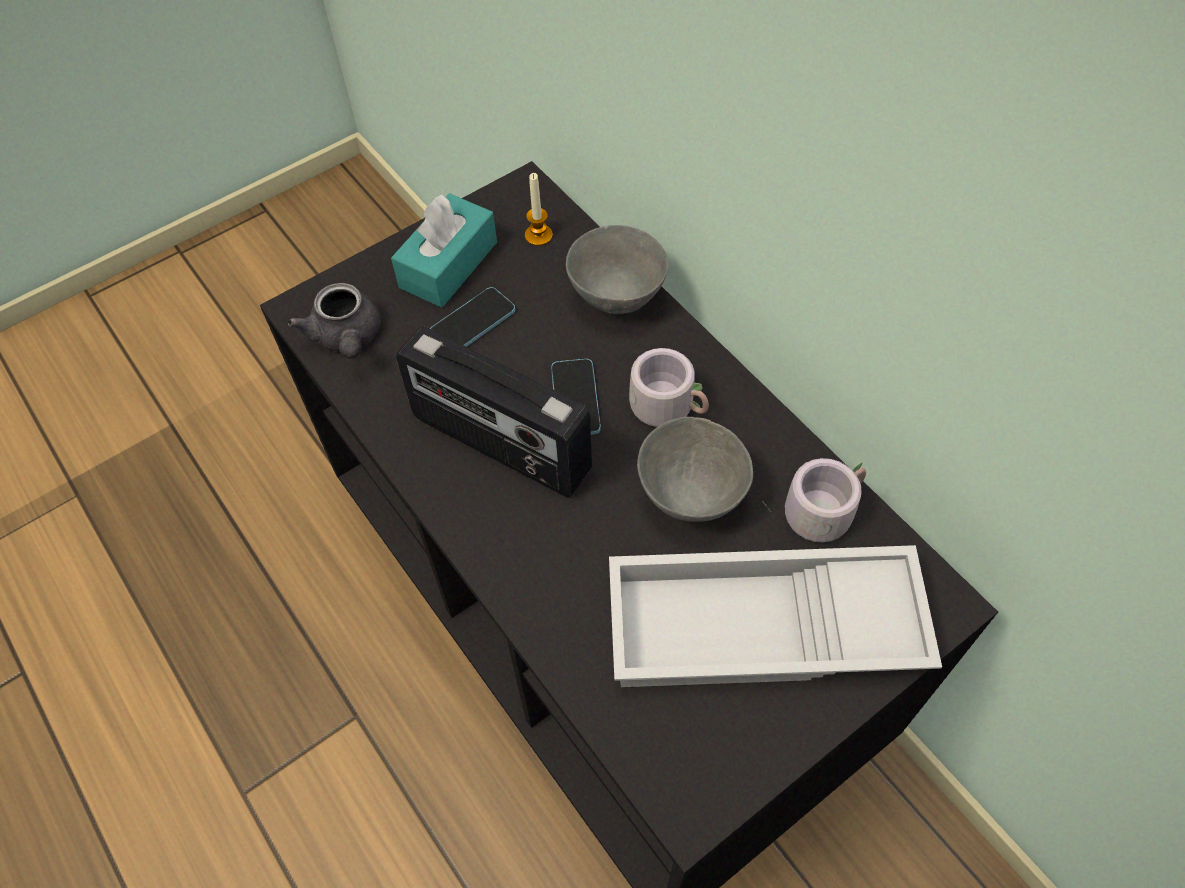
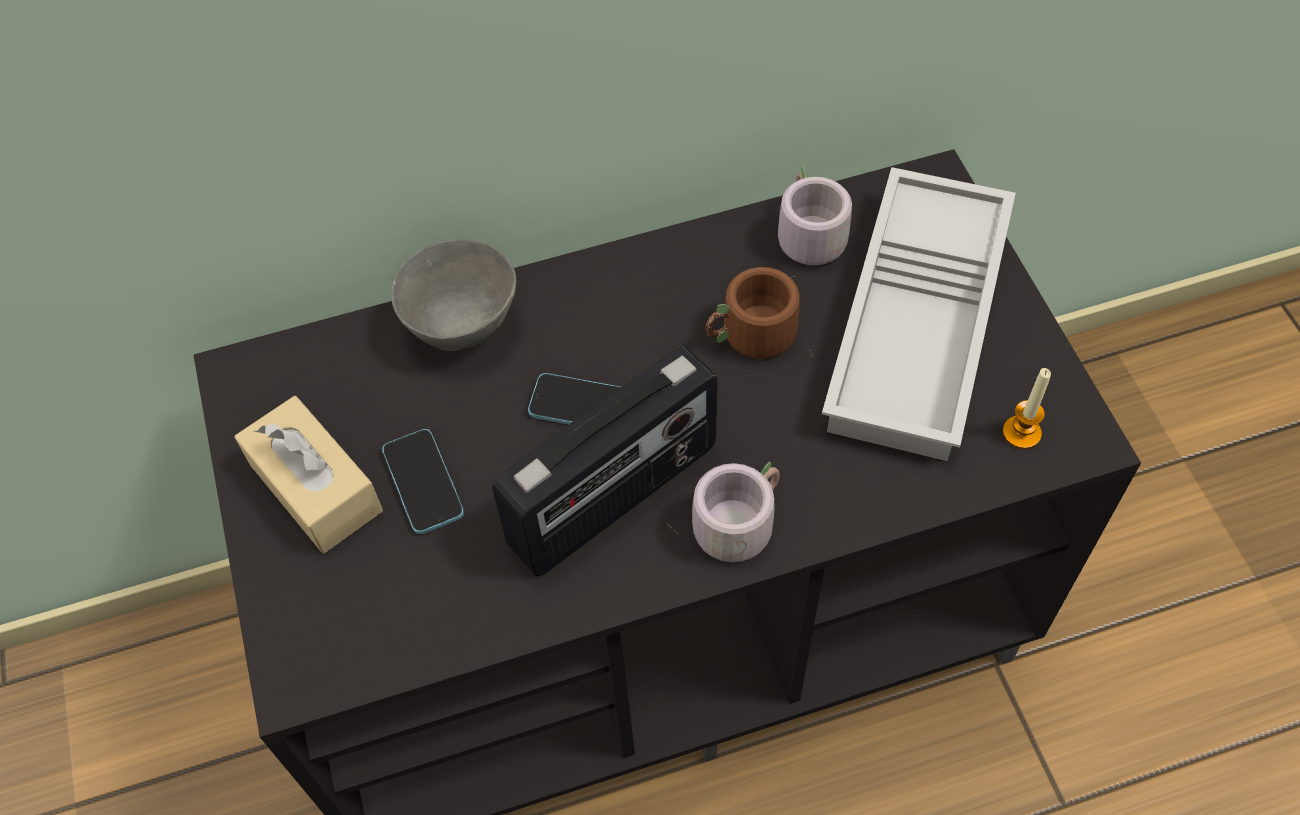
camera: 70 degrees left, 0 degrees up
(347, 338) = (376, 633): grey teapot -> none
(448, 264) = (316, 488): turquoise tissue box -> beige tissue box
(538, 235) = (323, 379): candle -> candle (1021, 433)
(669, 404) = (631, 321): grey mug -> grey mug (736, 520)
(689, 497) = (752, 338): grey bowl -> brown mug

